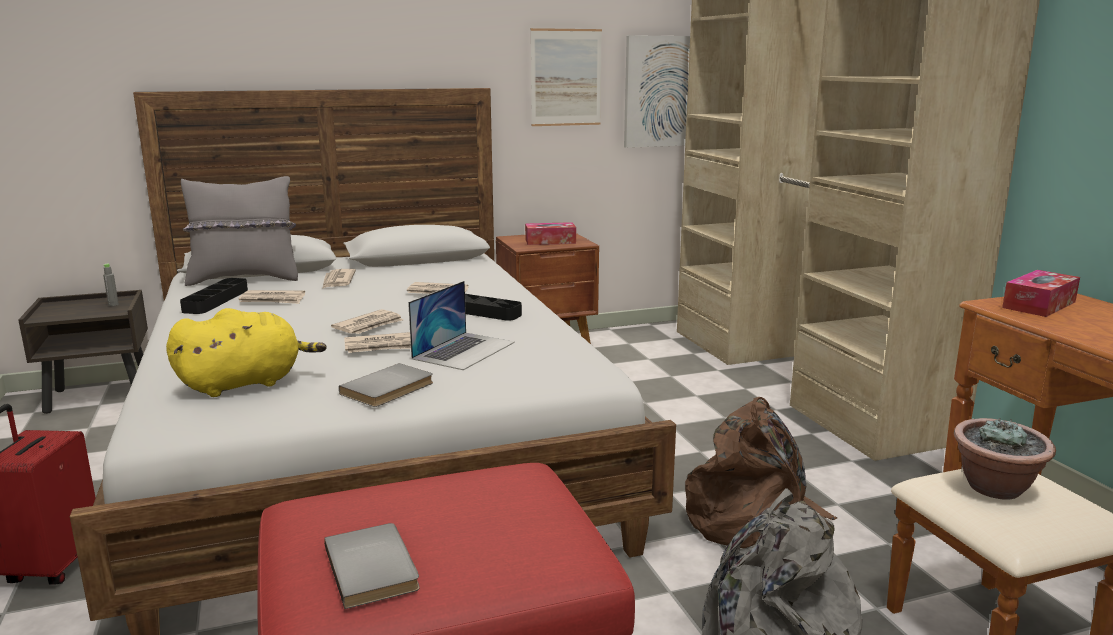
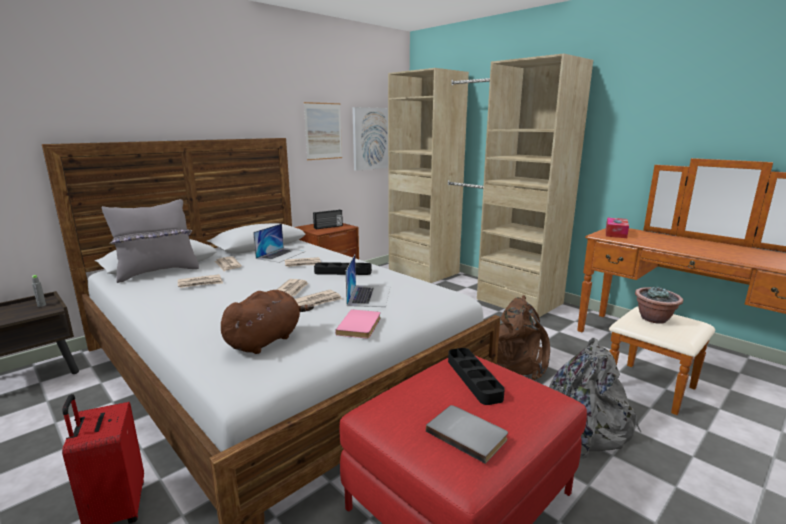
camera: 25 degrees left, 0 degrees up
(216, 300) = (157, 289): black tray -> black tray (473, 379)
(246, 383) = (266, 340): yellow plush toy -> brown plush toy
(389, 389) = (361, 326): grey book -> pink book
(427, 275) = (281, 255): none -> laptop
(550, 241) = (328, 227): tissue box -> radio

